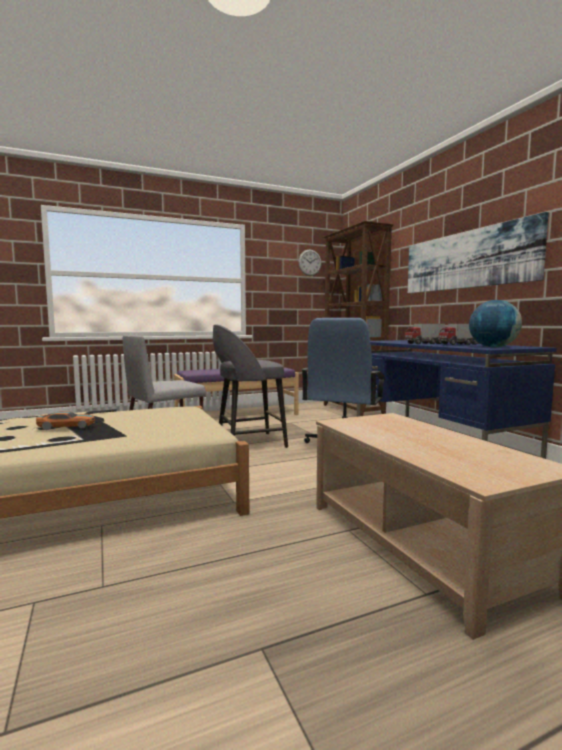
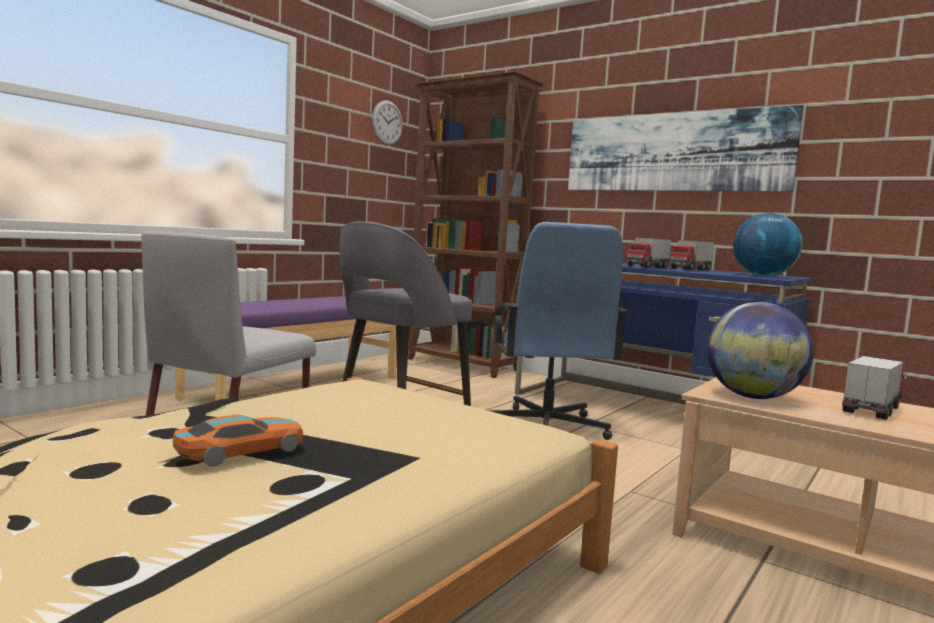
camera: 30 degrees left, 0 degrees up
(358, 425) = (753, 397): none -> globe
(427, 438) = (872, 409): none -> toy truck

